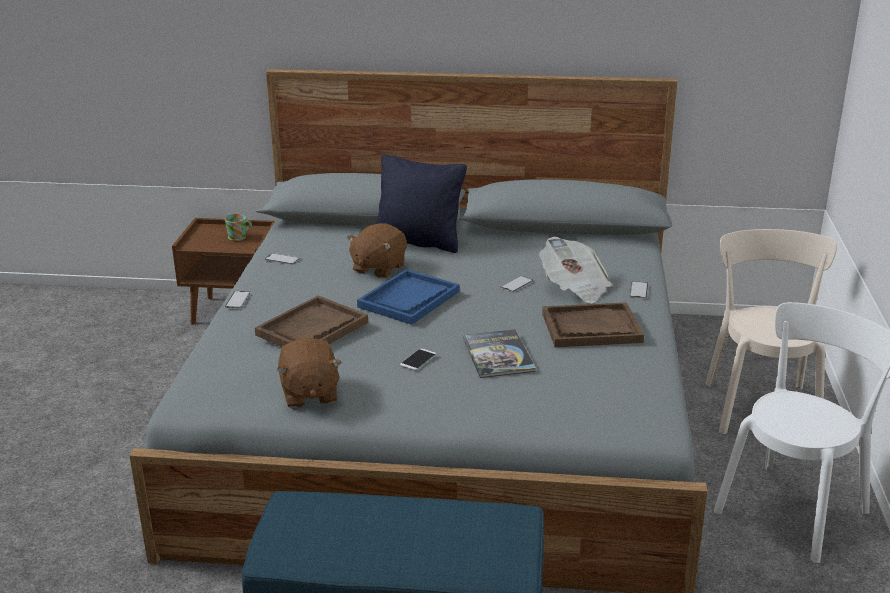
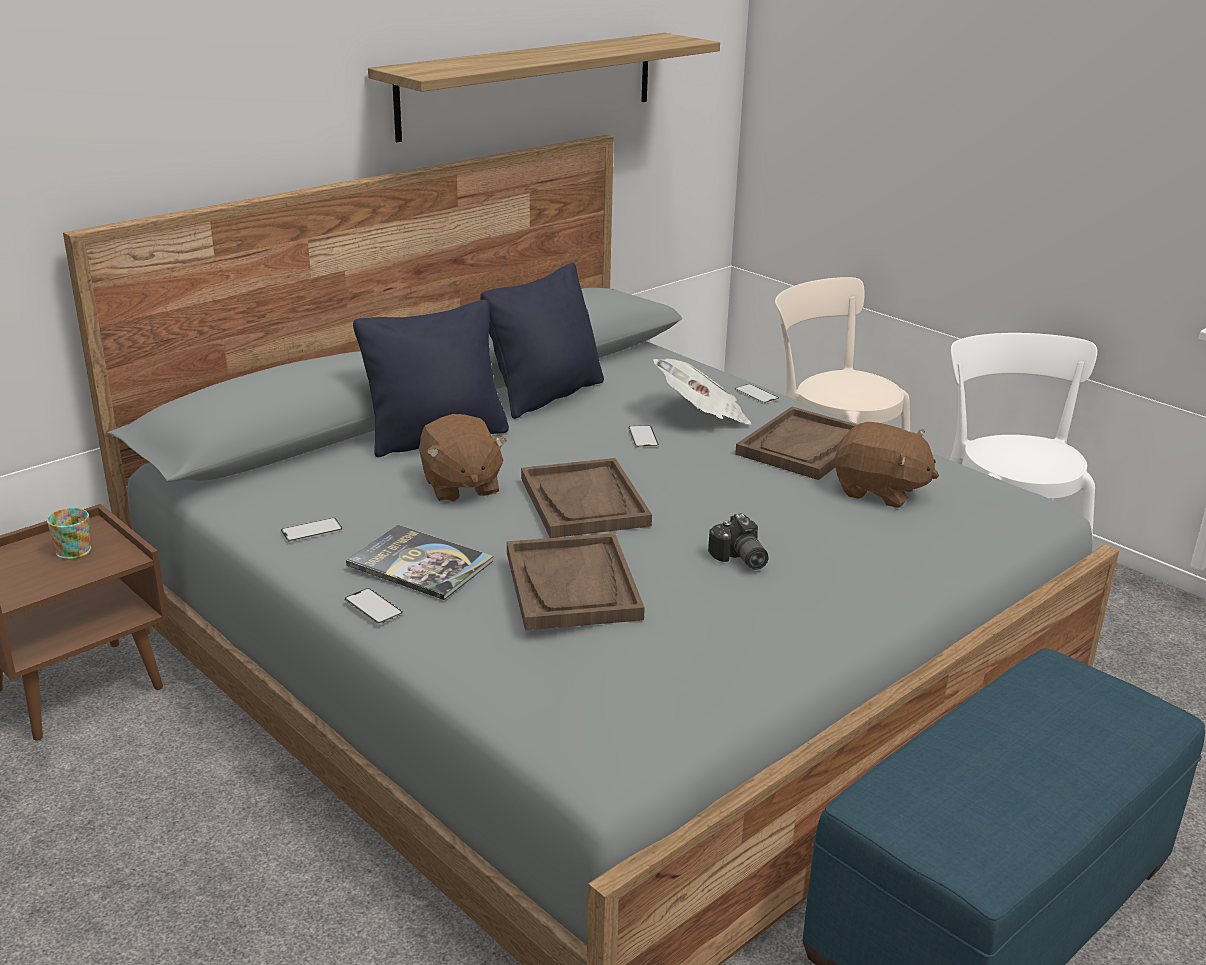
camera: 50 degrees left, 0 degrees up
(309, 394) = (727, 659): brown plush toy -> brown plush toy (880, 491)
(409, 299) = (584, 502): blue tray -> brown tray
(418, 360) = (739, 559): phone -> camera
(498, 355) = (791, 513): book -> book (420, 564)
(518, 243) = (546, 395): none -> black pillow
(609, 32) = (529, 84): none -> shelf

